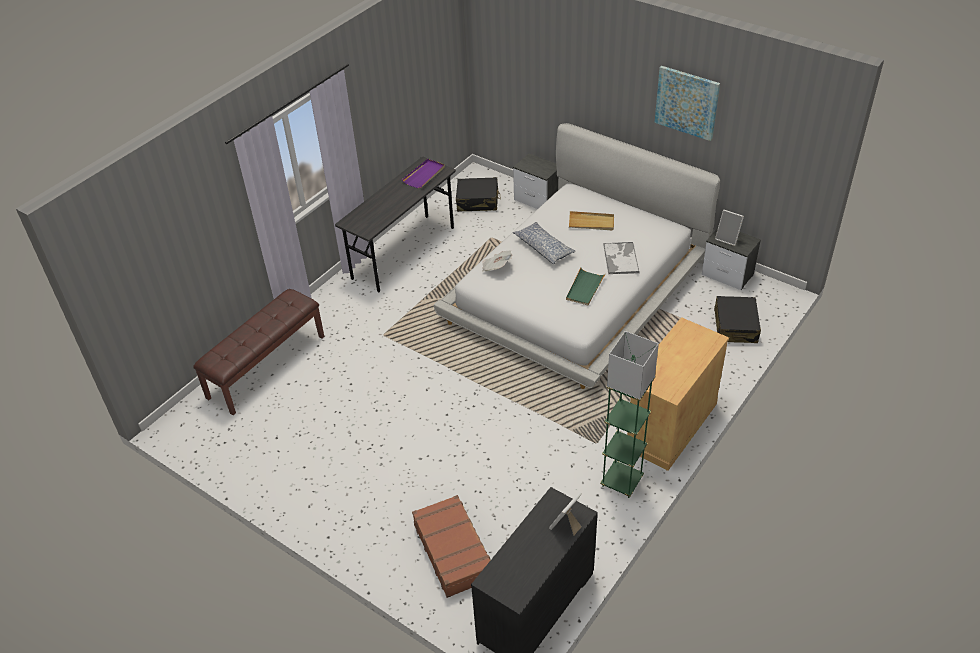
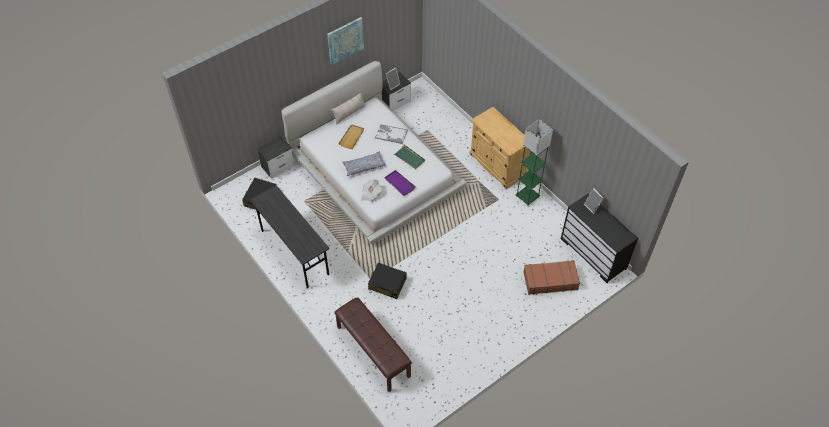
camera: 75 degrees left, 10 degrees up
(424, 175) = (273, 203): purple tray -> purple tray (399, 183)
(637, 210) = (349, 113): none -> beige pillow
(735, 326) = (437, 114): black suitcase -> black suitcase (387, 284)

